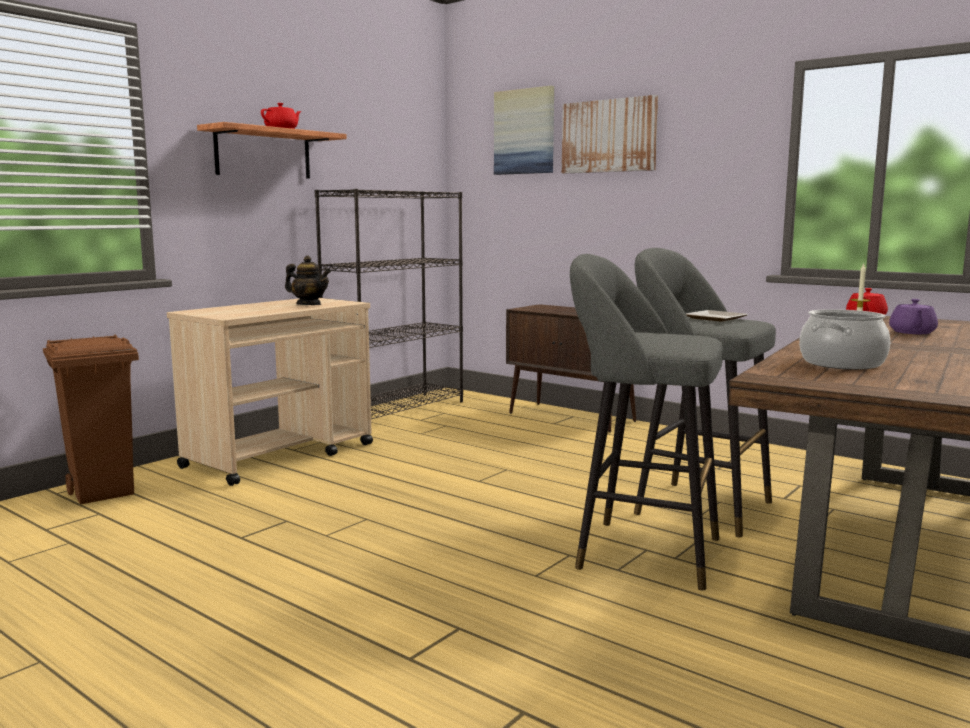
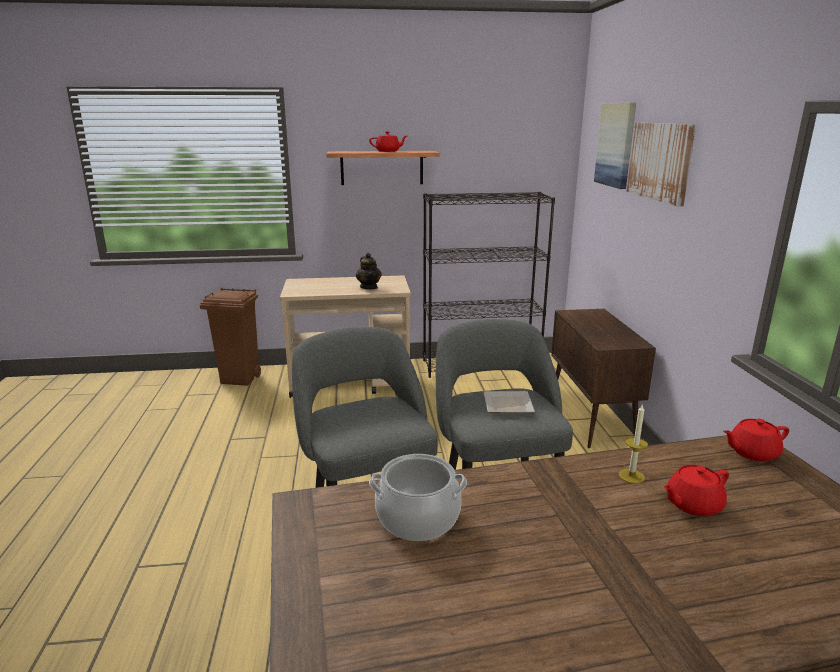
camera: 45 degrees right, 10 degrees up
(912, 333) = (692, 504): purple teapot -> red teapot

